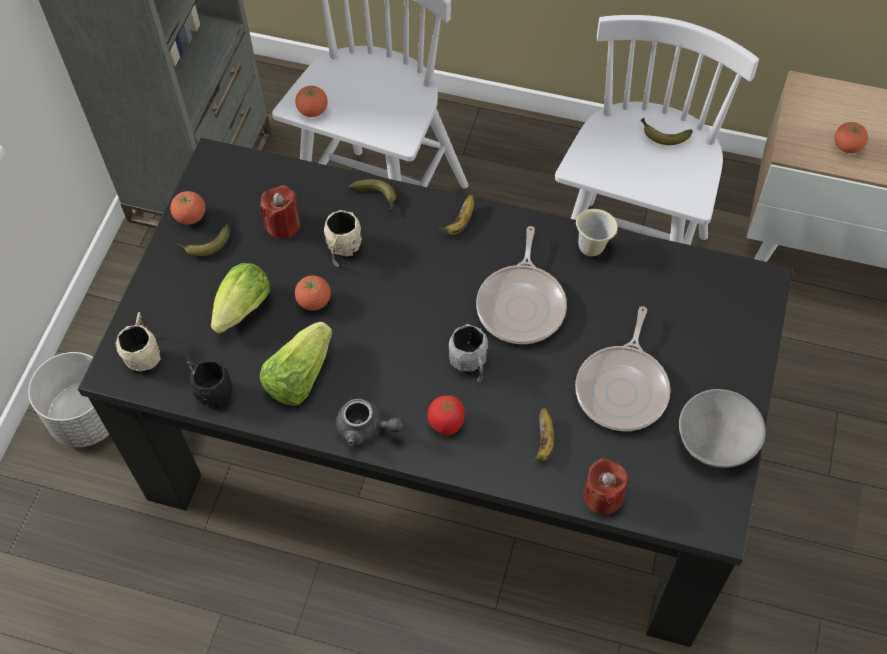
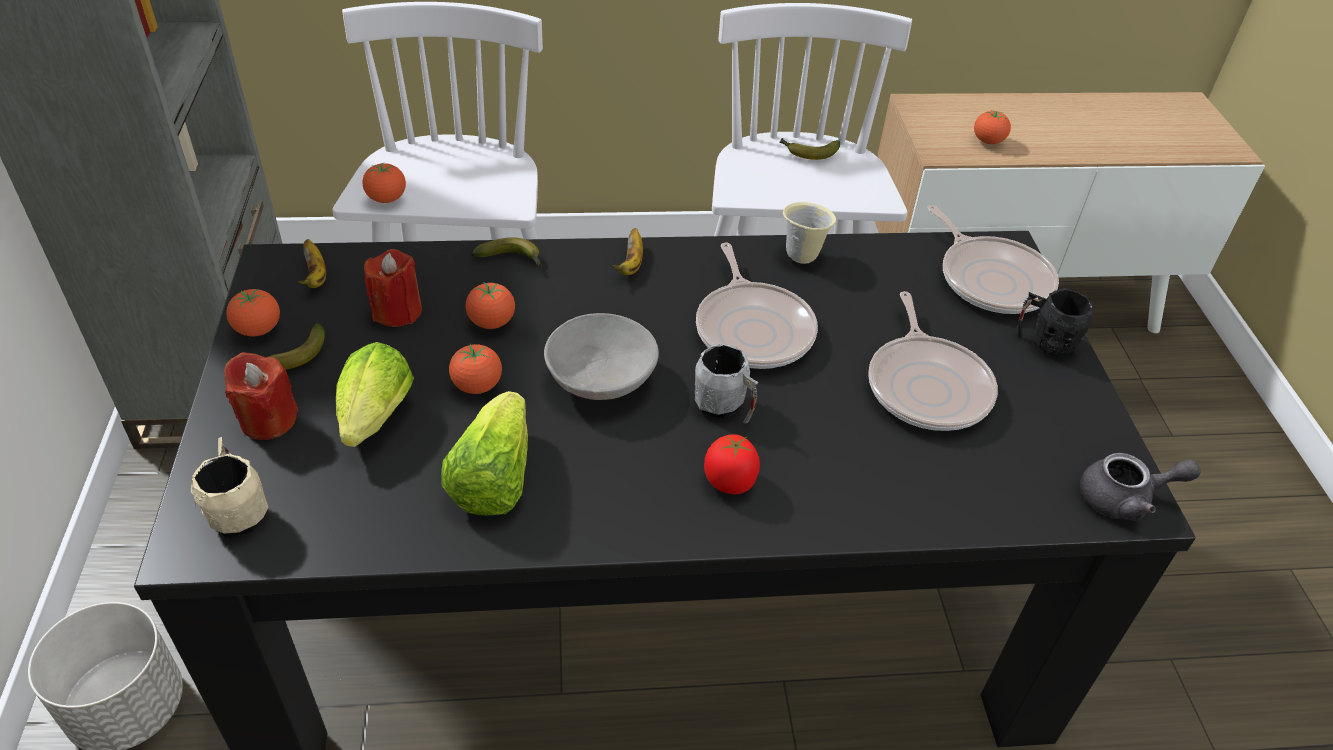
camera: 25 degrees left, 15 degrees down
(211, 391) = (364, 531): black mug -> black mug (1045, 342)
(342, 251) = (492, 322): beige mug -> tomato
(366, 429) = (622, 519): grey teapot -> grey teapot (1125, 499)
(544, 441) = (869, 469): banana -> banana (315, 276)
(603, 496) = (982, 513): red candle -> red candle (268, 420)
(716, 439) = (1070, 412): grey bowl -> grey bowl (600, 379)
(730, 307) = (991, 279): none -> frying pan

